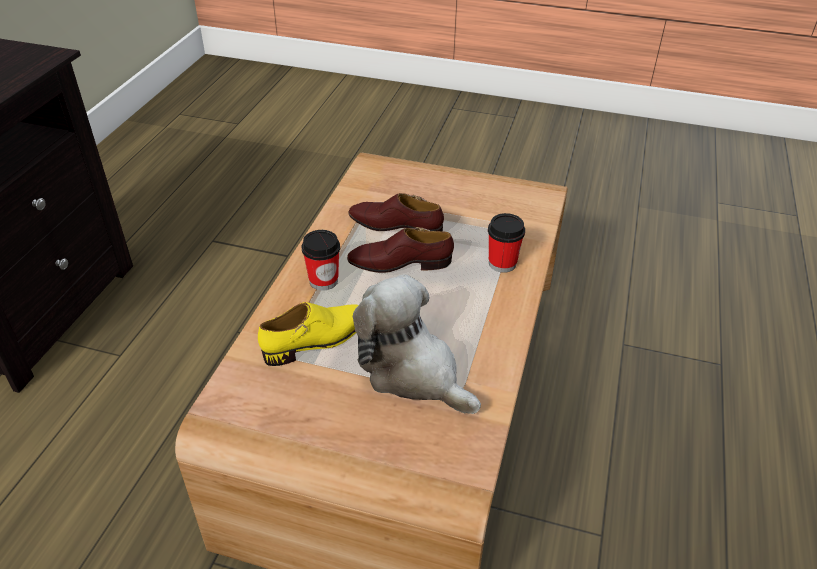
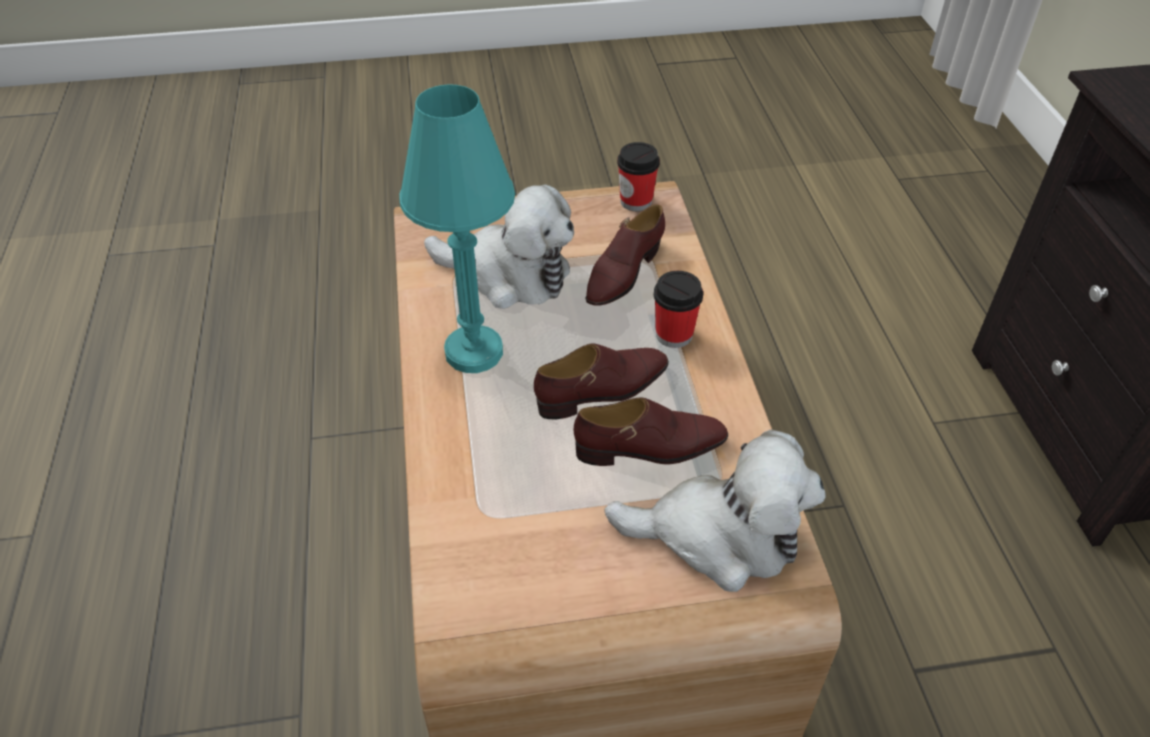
camera: 155 degrees right, 5 degrees up
(317, 340) = (623, 272): yellow shoe -> brown shoe
(392, 183) = (719, 536): none -> plush toy
(474, 316) = (474, 352): none -> turquoise table lamp
(502, 263) = (470, 438): cup -> cup (636, 201)

